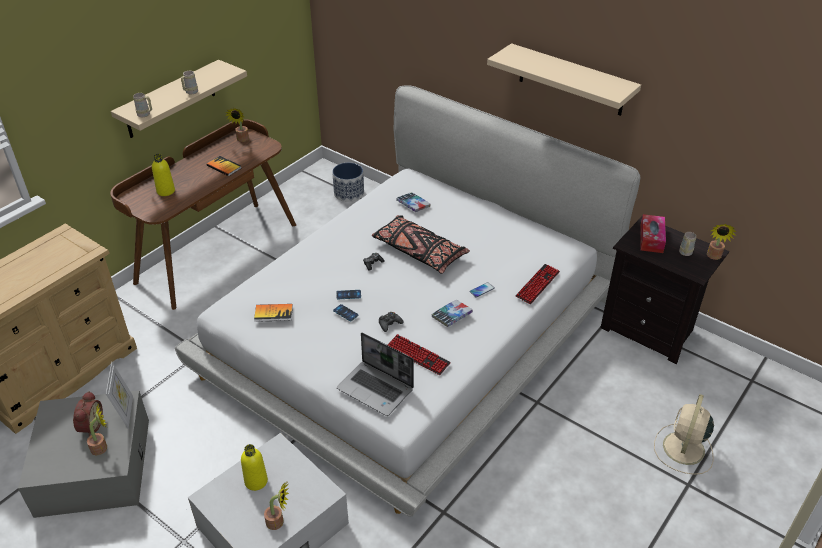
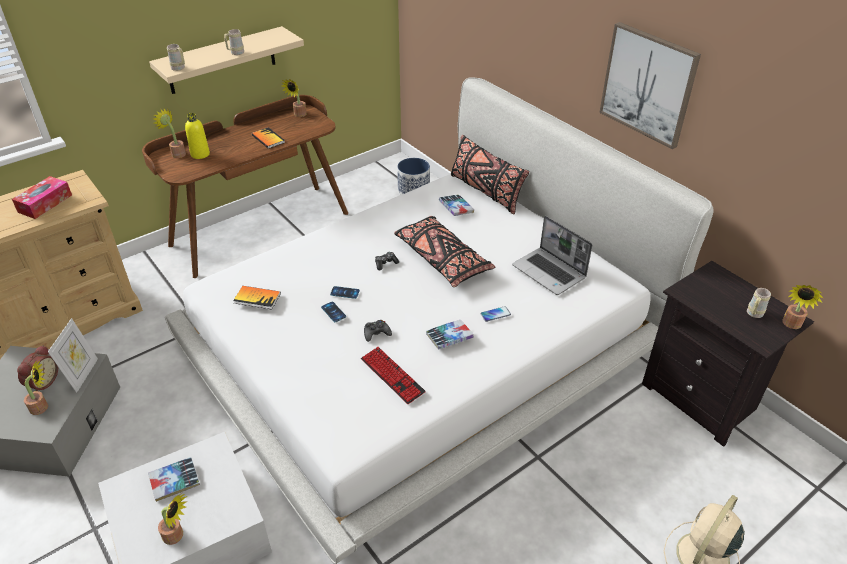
camera: 15 degrees right, 0 degrees up
(142, 194) = (176, 153): none -> potted plant
(256, 481) = (175, 481): yellow bottle -> book
(376, 389) = (330, 405): laptop -> laptop (550, 272)
(433, 185) = (485, 191): none -> black pillow
(537, 284) = (563, 319): keyboard -> none
(571, 80) = (648, 84): beige shelf -> picture
(651, 239) = (715, 289): tissue box -> tissue box (45, 203)

